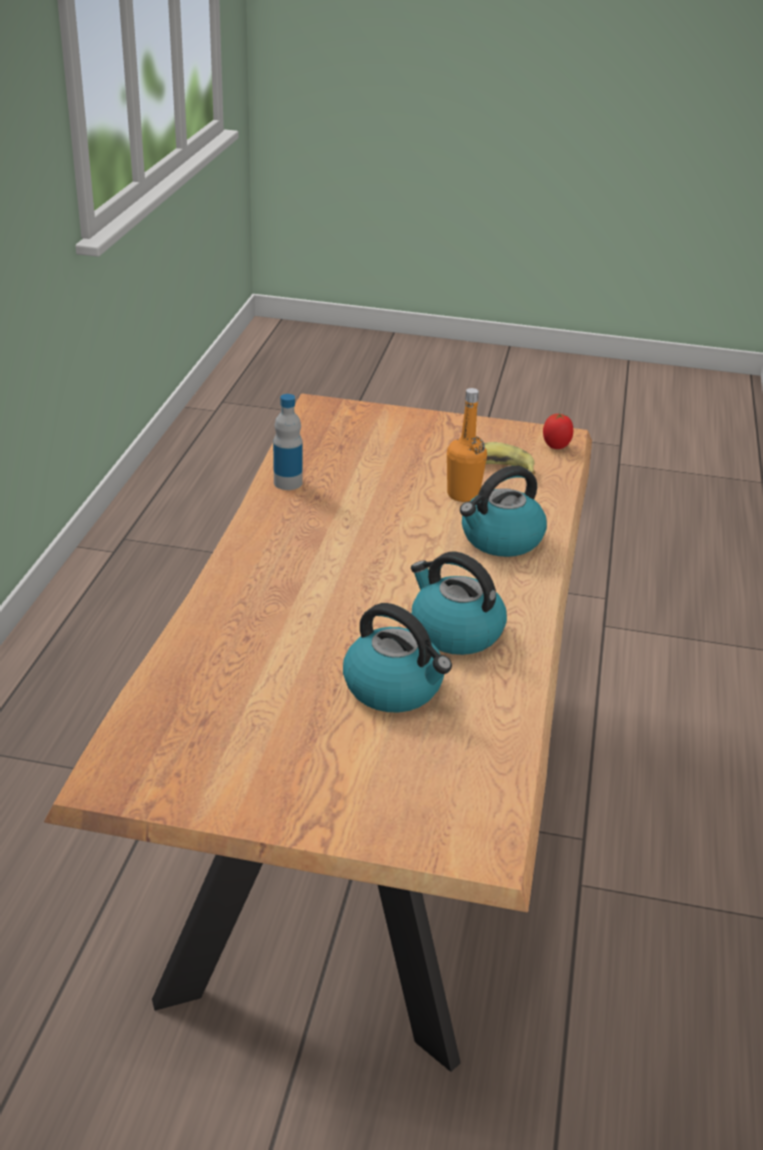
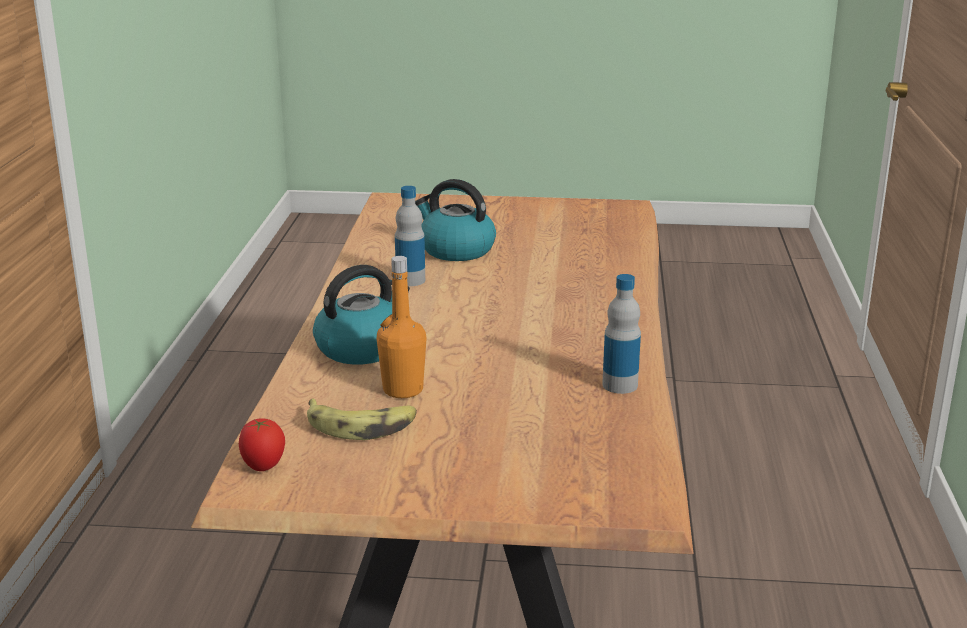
camera: 175 degrees right, 10 degrees down
(455, 631) = (410, 280): kettle -> bottle

